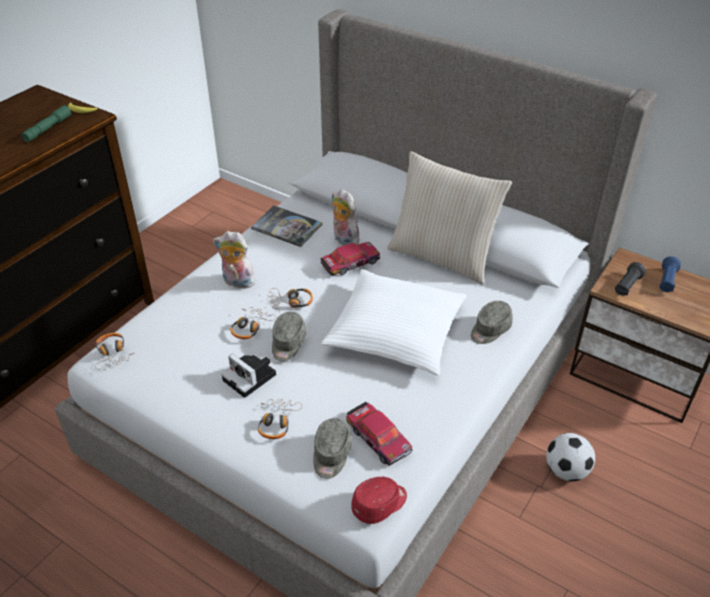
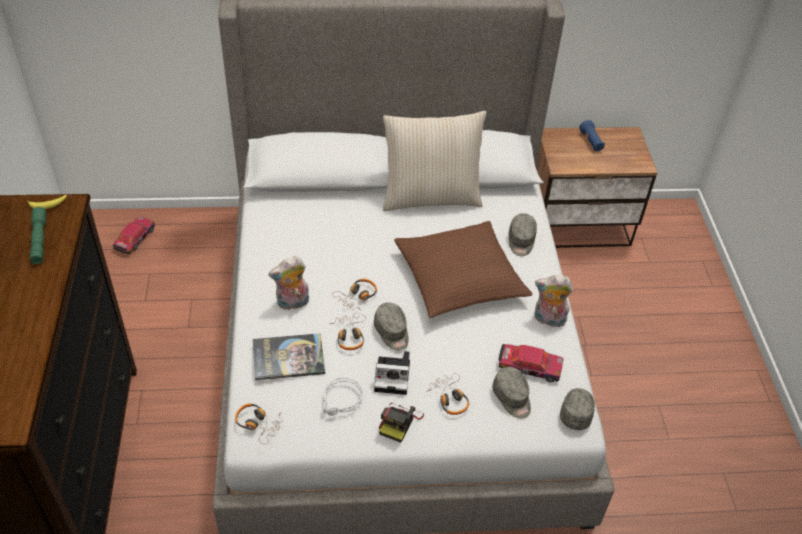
camera: 40 degrees left, 5 degrees up
(188, 372) = (341, 401): none -> grey headphones
(215, 416) = (399, 422): none -> camera
(287, 227) = (278, 231): book -> book (288, 357)
(343, 240) = (339, 220): plush toy -> plush toy (548, 320)
(350, 263) = (367, 238): toy car -> toy car (134, 239)
(380, 504) = (576, 411): red cap -> grey cap
(396, 332) = (459, 278): white pillow -> brown pillow
(566, 471) = (592, 323): football -> none
(627, 286) = (570, 158): black flashlight -> none

